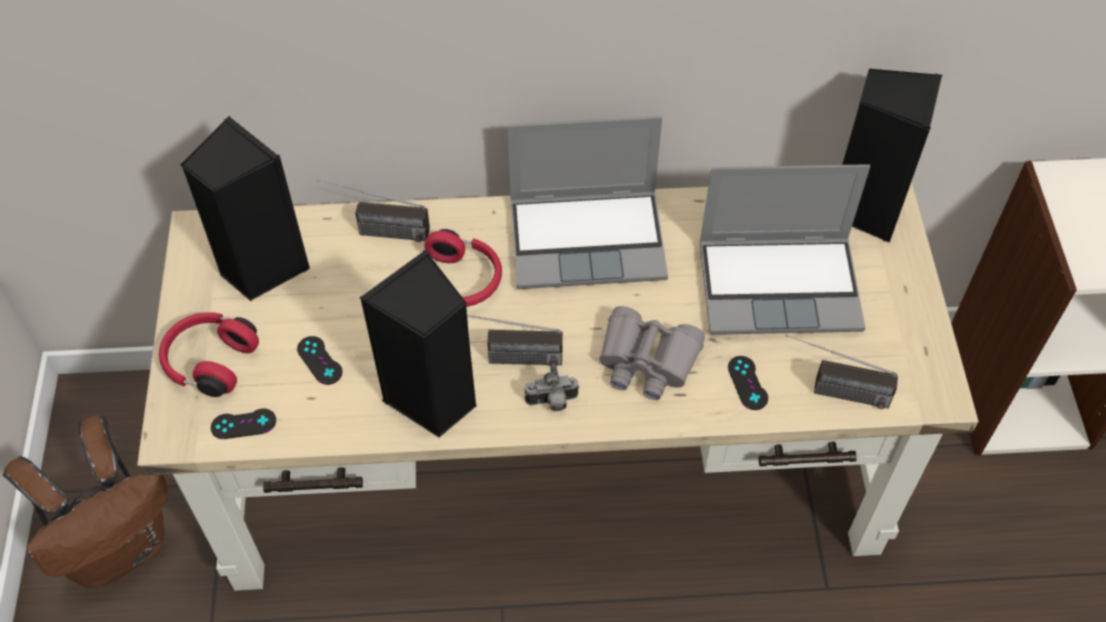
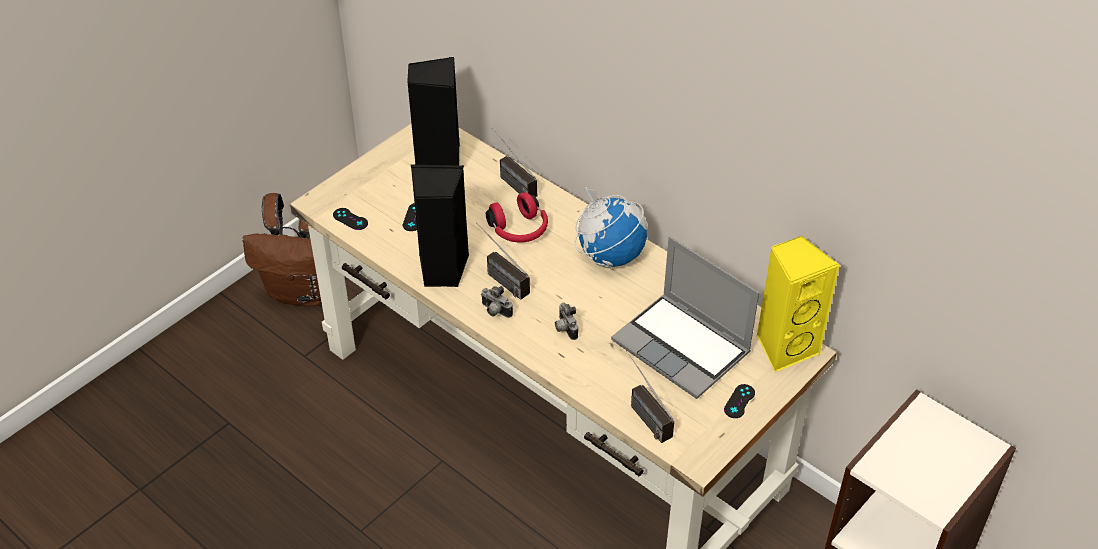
camera: 45 degrees right, 10 degrees down
(209, 361) = (368, 184): red headphones -> none
(589, 239) = (610, 256): laptop -> globe
(647, 361) = (564, 328): grey binoculars -> camera
(747, 383) = (602, 376): black game controller -> black game controller (739, 401)
(864, 208) = (785, 347): black speaker -> yellow speaker

